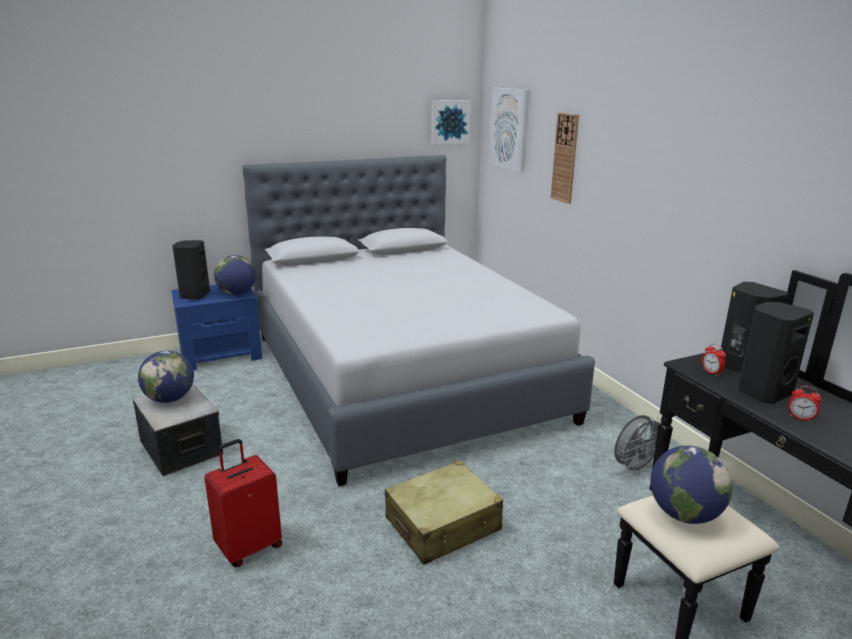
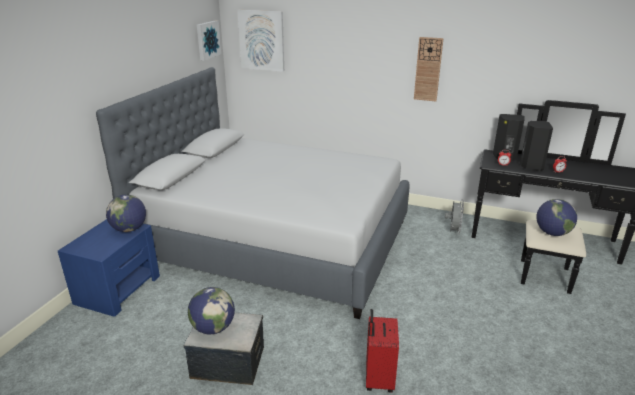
camera: 45 degrees left, 5 degrees up
(194, 295) = (94, 246): black speaker -> none
(443, 525) = (434, 303): beige suitcase -> none
(565, 158) = (329, 58): wall clock -> wall clock (428, 69)

